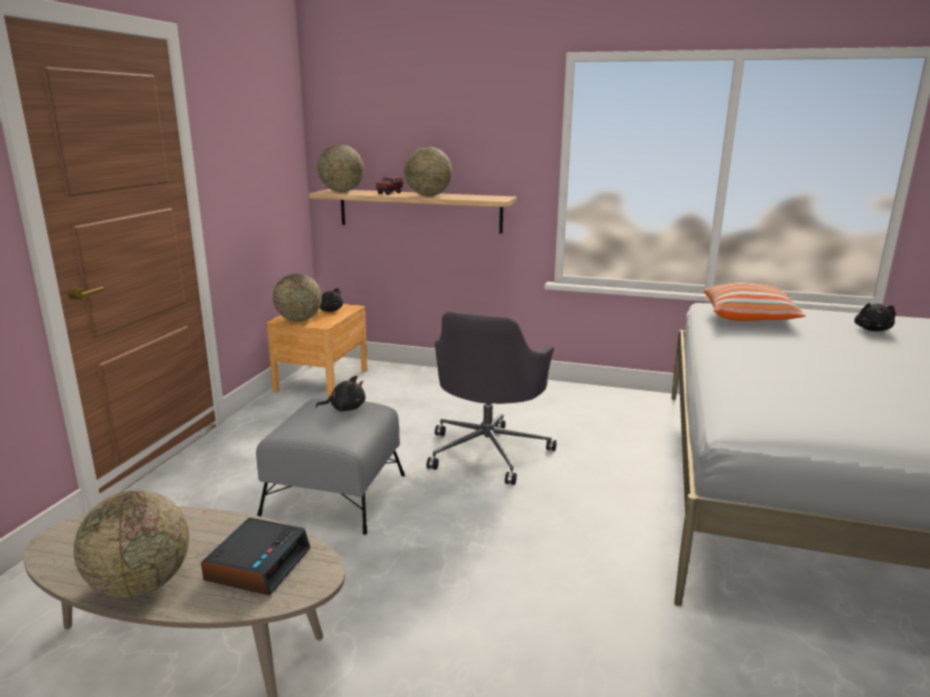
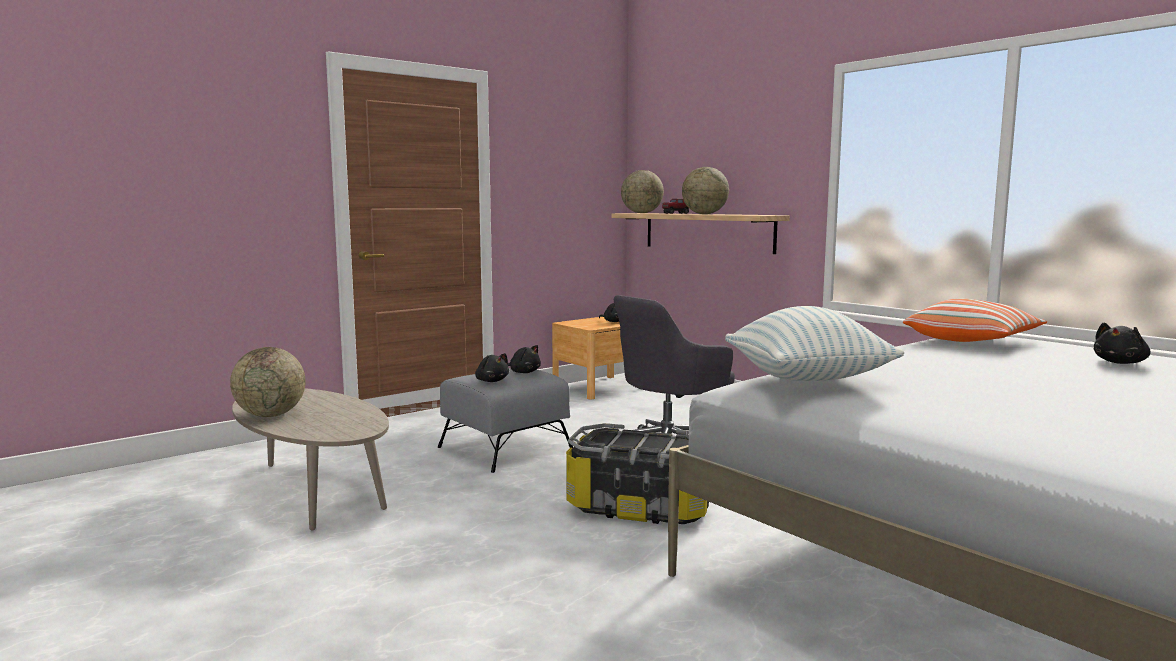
camera: 35 degrees right, 10 degrees down
(258, 564) = (336, 422): alarm clock -> none
(299, 320) = (579, 323): globe -> none
(333, 432) = (491, 381): none -> black plush toy
(553, 530) = (640, 507): none -> storage box
(783, 405) = (807, 380): none -> pillow

